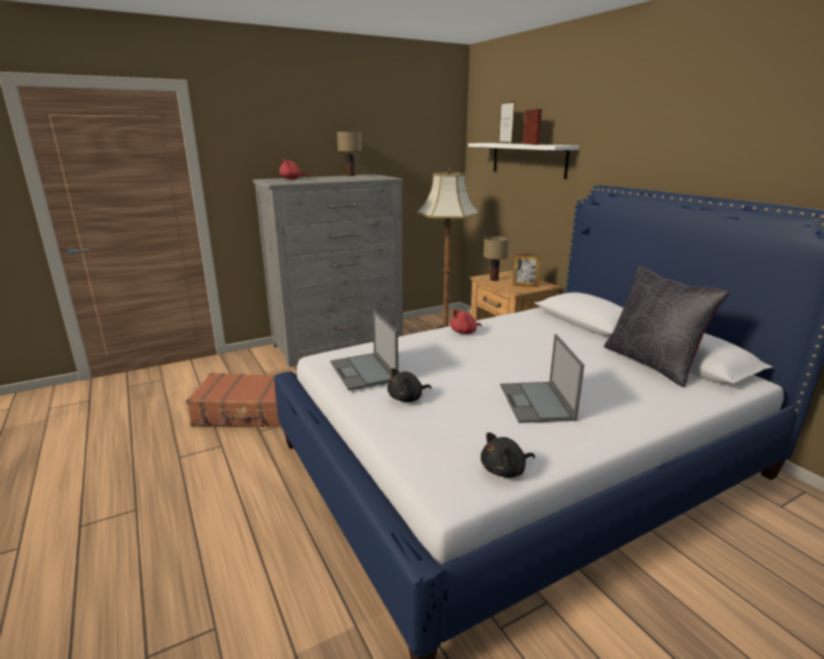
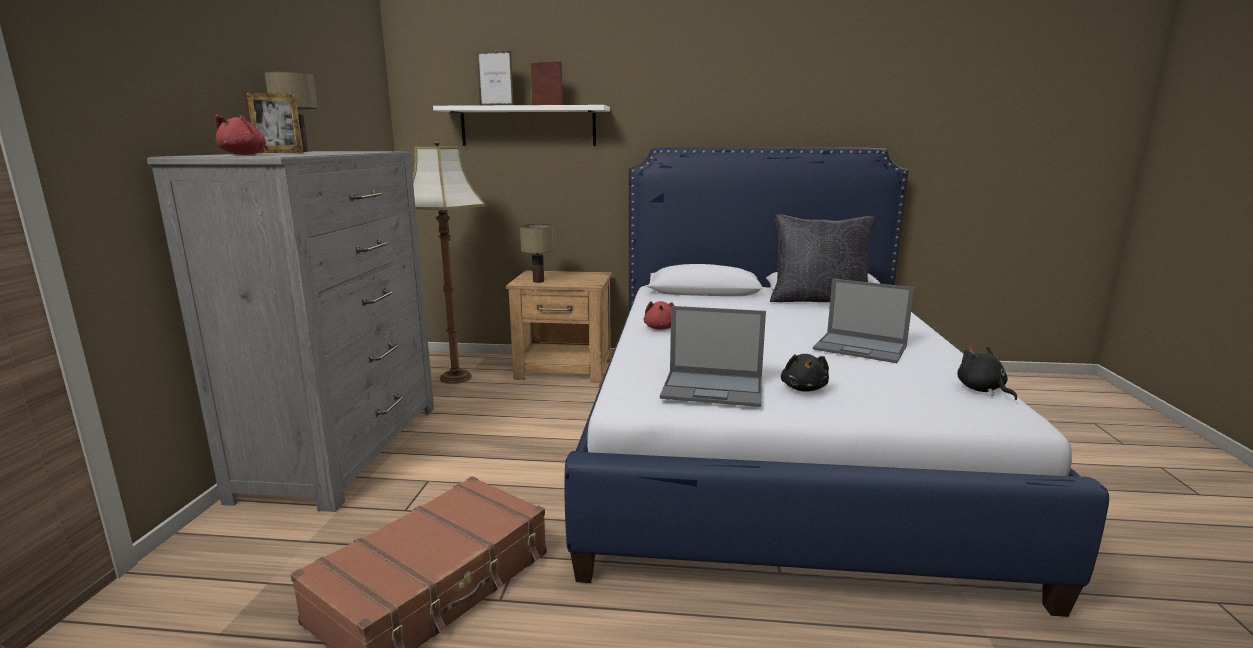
camera: 55 degrees left, 5 degrees down
(505, 470) = (982, 390): black plush toy -> black plush toy turned 150 degrees clockwise
(525, 285) = (582, 279): picture frame -> picture frame (279, 152)

